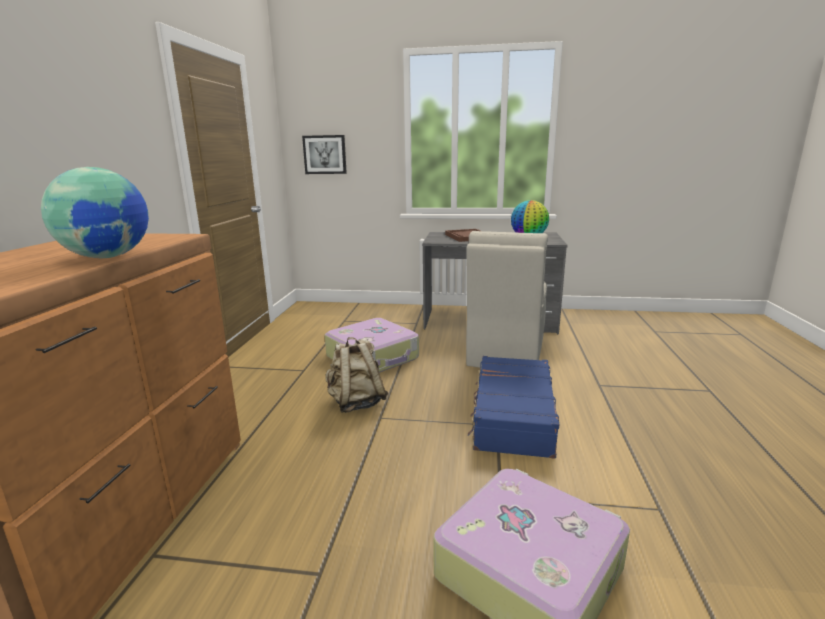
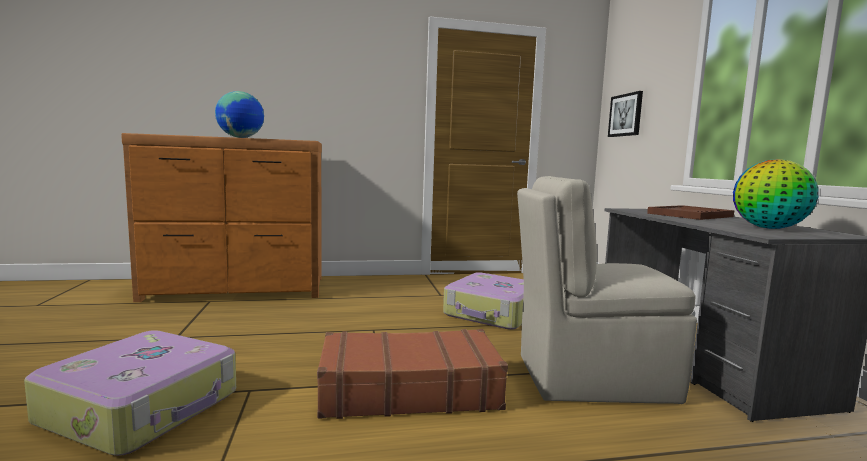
camera: 70 degrees right, 10 degrees down
(356, 403) = (394, 318): beige backpack -> none
(512, 416) = (408, 390): blue suitcase -> brown suitcase

